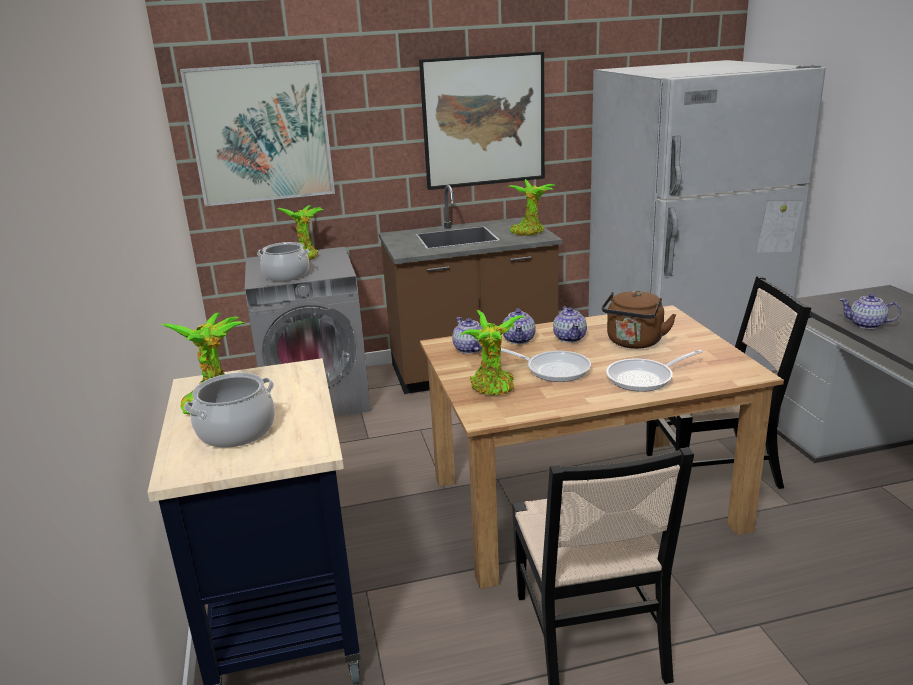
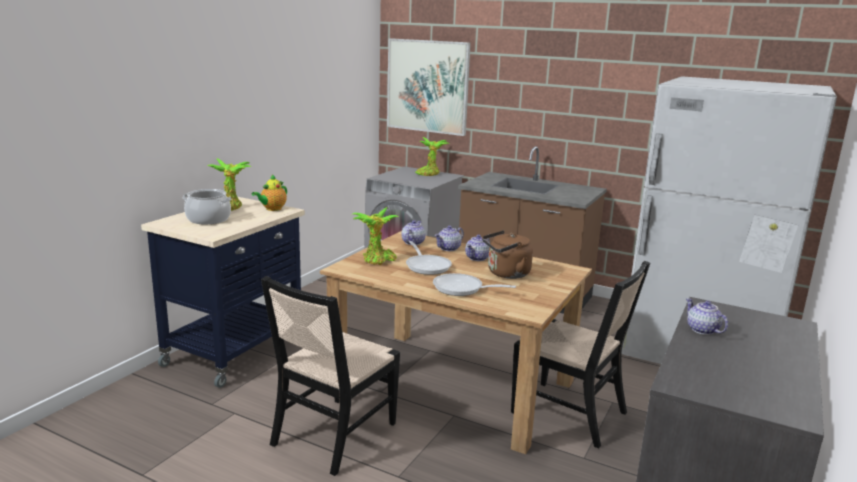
camera: 40 degrees right, 5 degrees down
(280, 375) = (272, 209): none -> teapot
(286, 275) = (399, 179): cooking pot -> none
(483, 121) = (580, 104): picture -> none
(529, 232) = (577, 195): potted plant -> none

